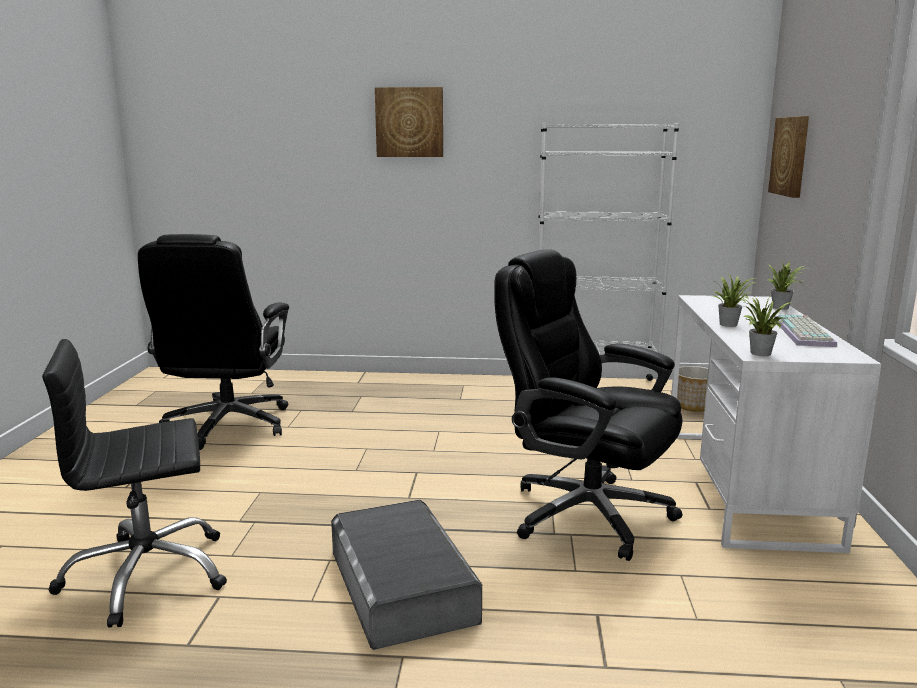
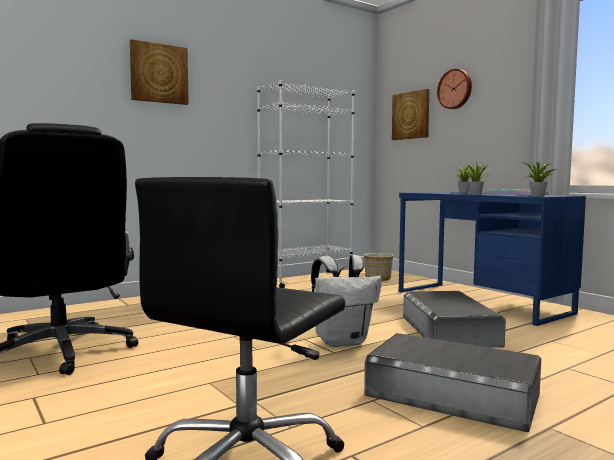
camera: 40 degrees left, 10 degrees down
(442, 488) = (342, 341): none -> white backpack
(585, 513) = (448, 330): black office chair -> grey storage box
(743, 485) = (480, 302): white desk -> blue desk
(830, 123) = (455, 89): none -> wall clock

